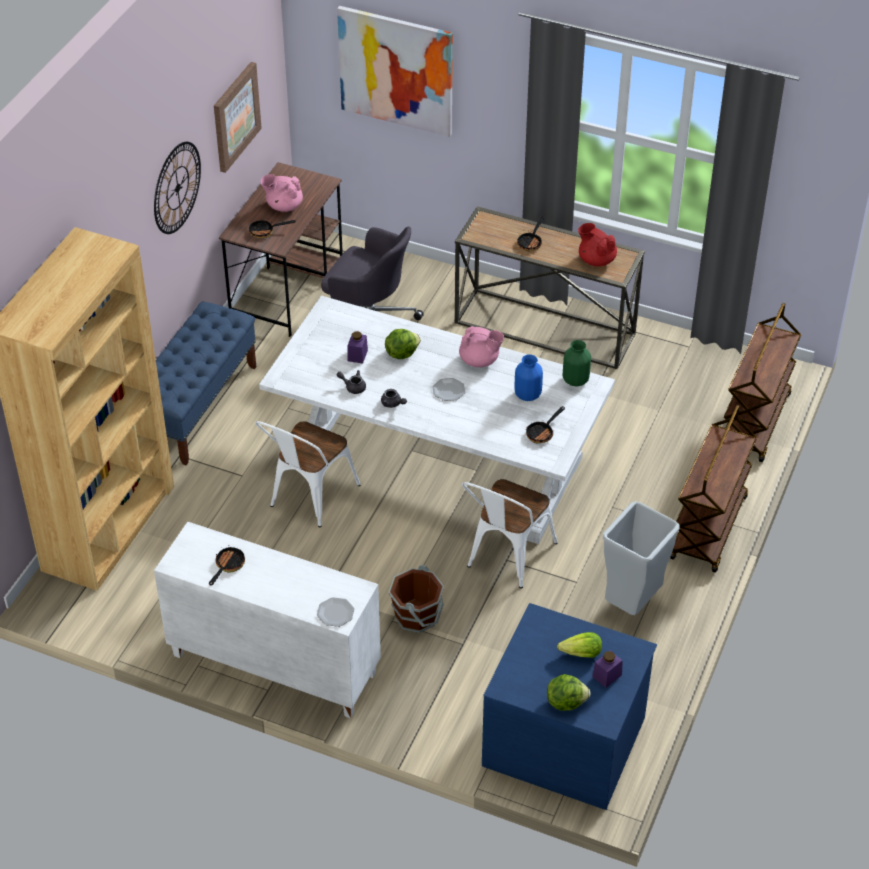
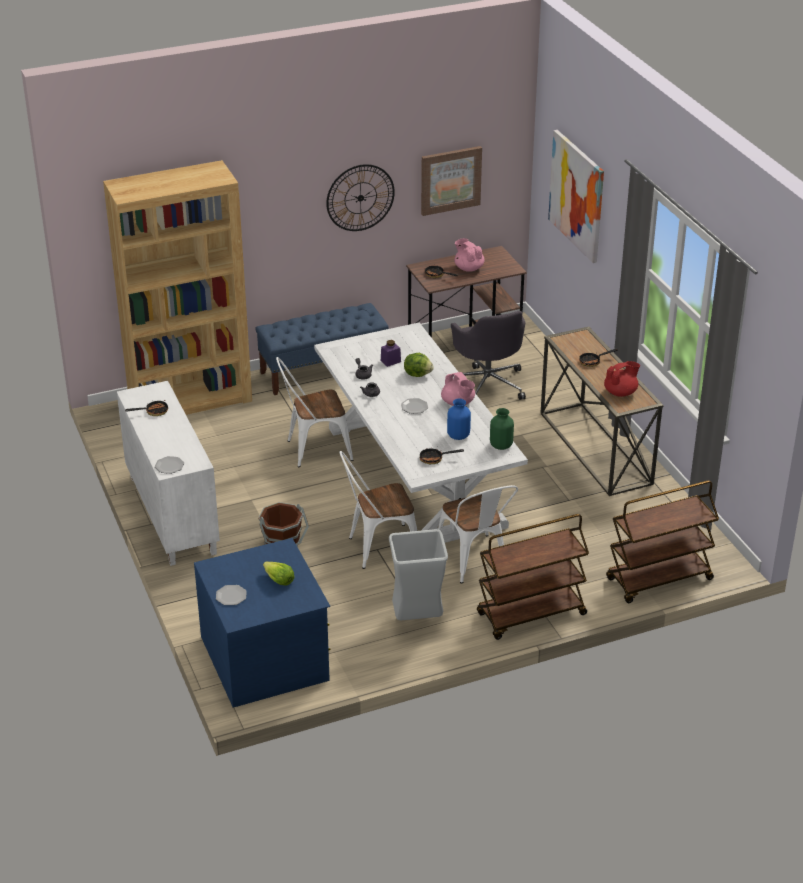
camera: 45 degrees right, 10 degrees down
(566, 701) = (231, 596): lettuce -> plate
(596, 260) = (621, 392): red teapot -> red teapot turned 60 degrees clockwise
(602, 512) = (474, 563): none -> white chair
(607, 676) = (274, 600): purple jar -> none

